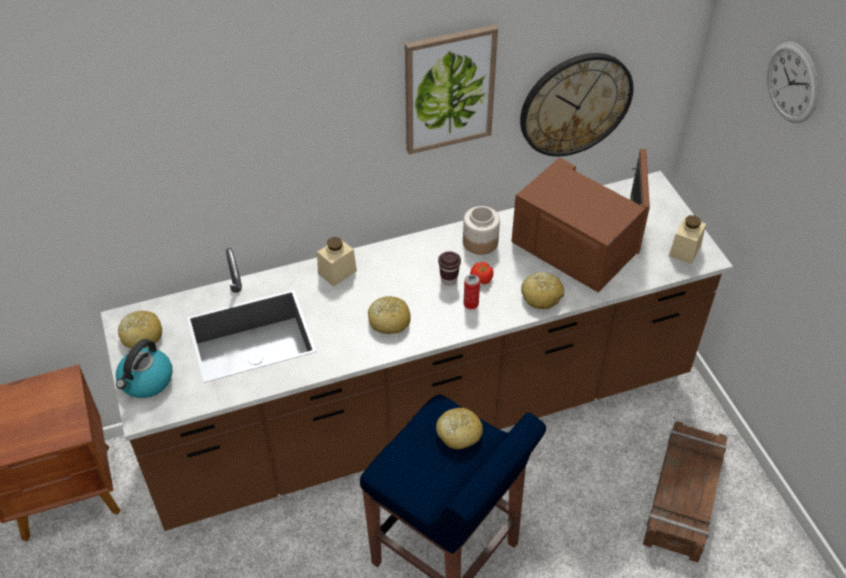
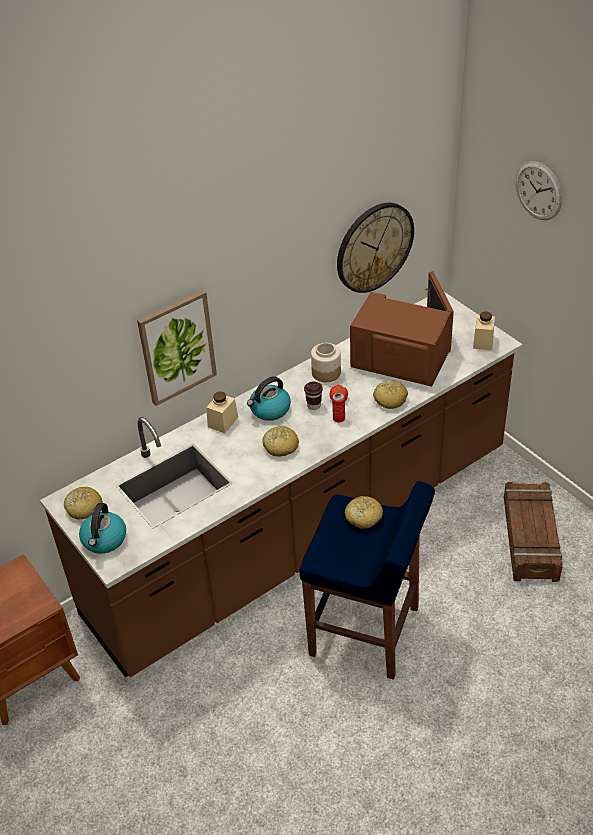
camera: 15 degrees left, 5 degrees down
(396, 271) = (269, 410): none -> kettle
(449, 89) = (284, 252): picture -> picture (177, 347)

